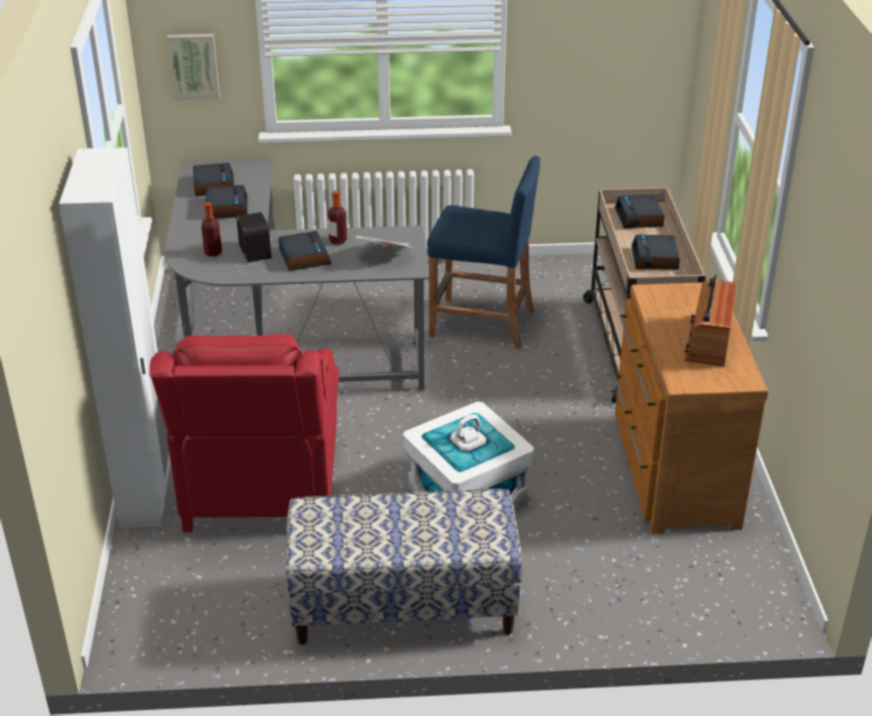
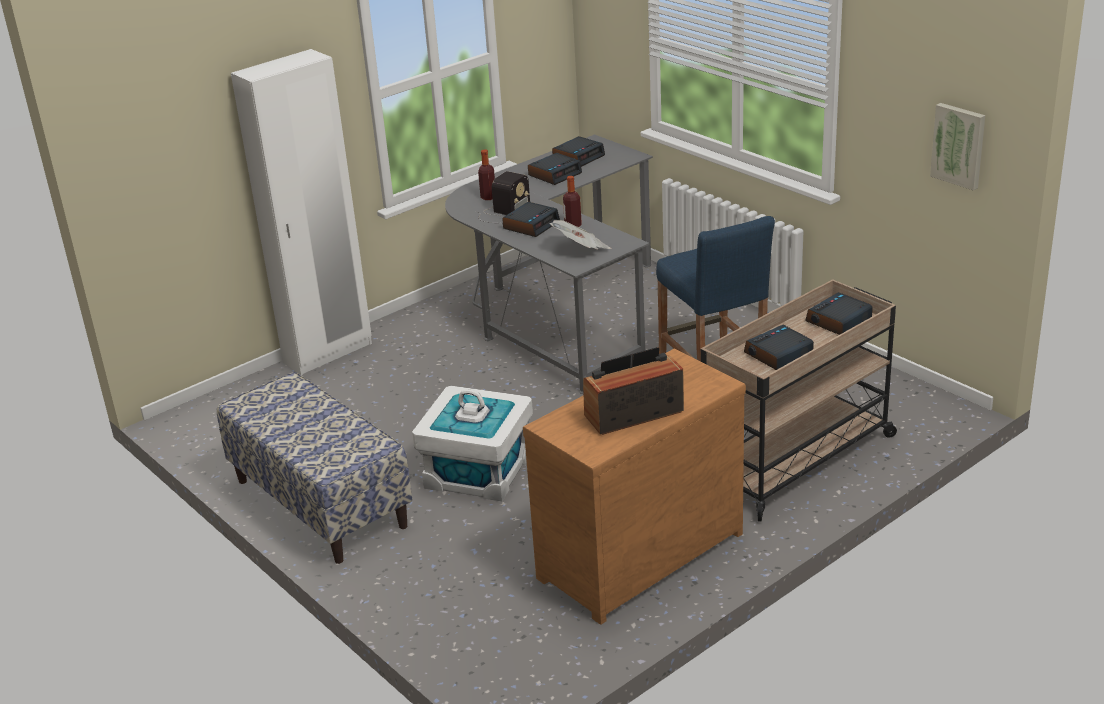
camera: 55 degrees right, 5 degrees down
(194, 66) = (608, 49): picture -> picture (959, 145)
(262, 487) = (384, 388): red armchair -> none

